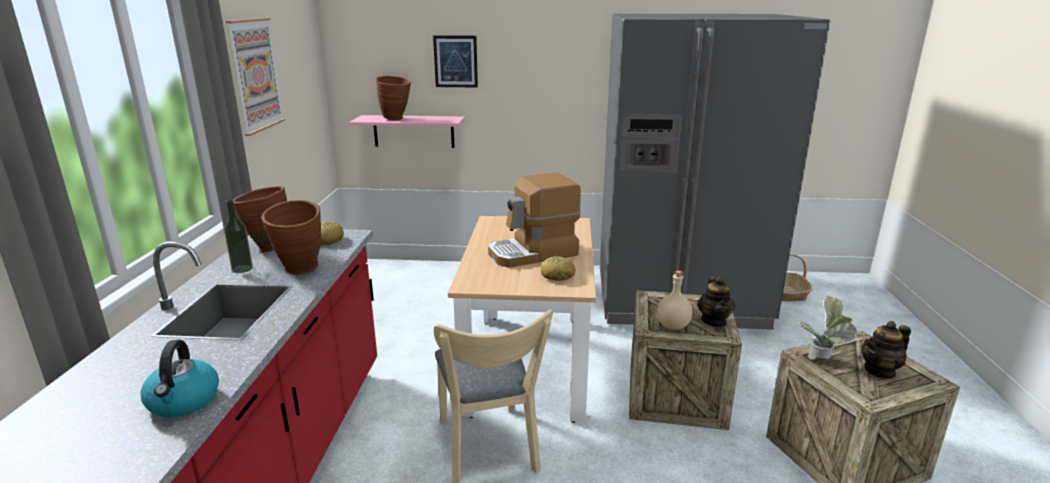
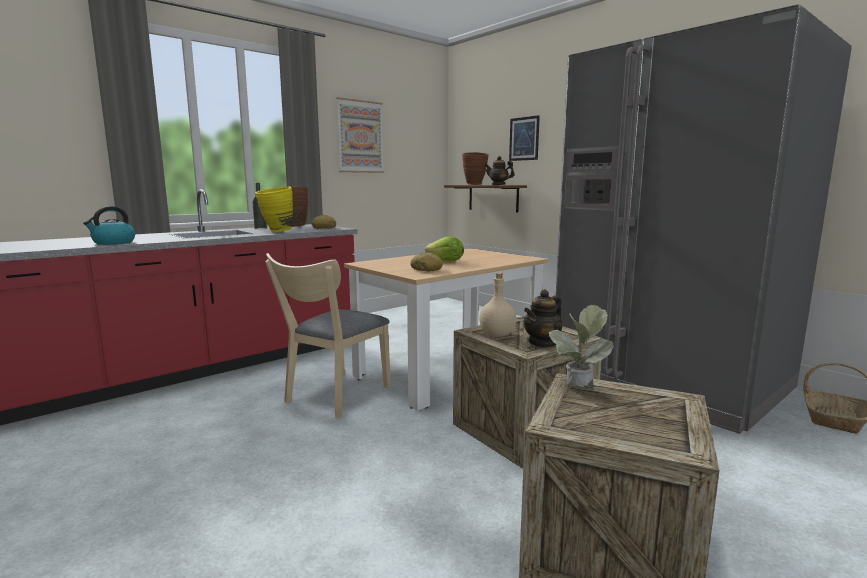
camera: 45 degrees right, 10 degrees down
(300, 271) = (276, 231): brown vase -> yellow vase
(413, 131) = (493, 198): pink shelf -> brown shelf
(533, 253) = (446, 262): coffee machine -> lettuce
(880, 371) = (631, 418): teapot -> teapot (498, 185)

